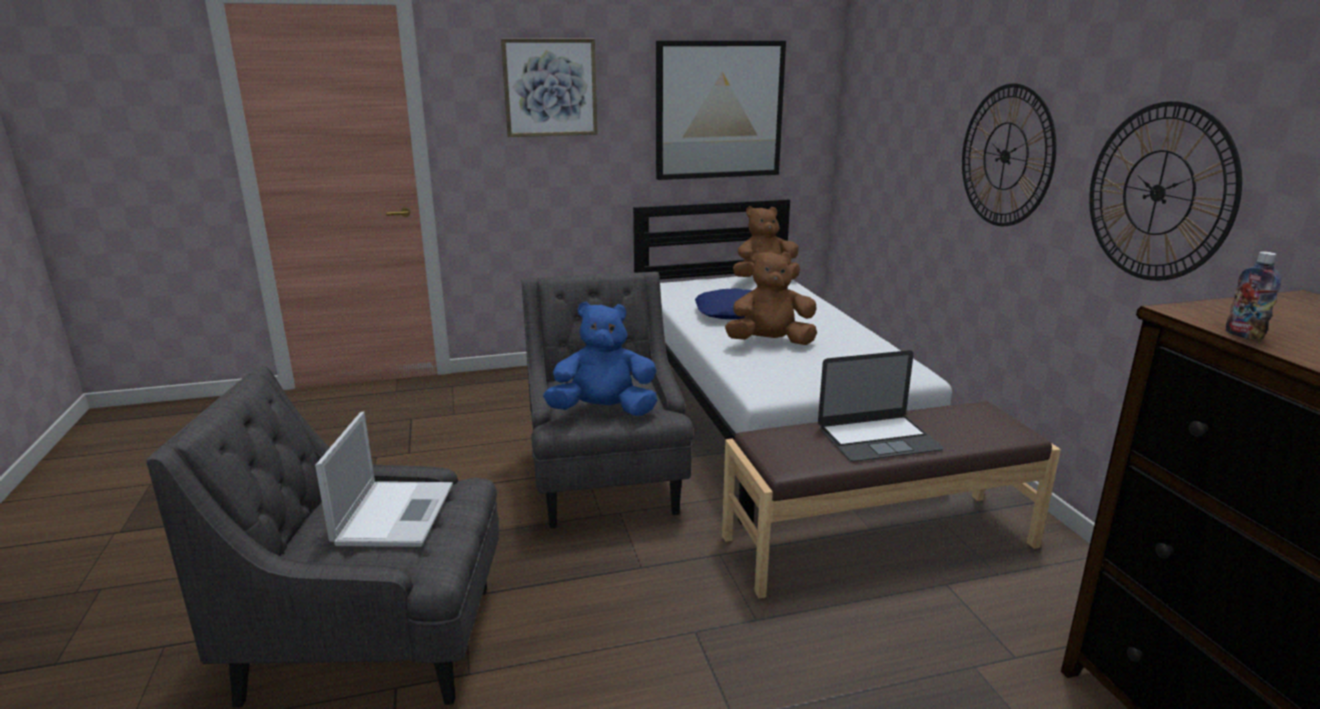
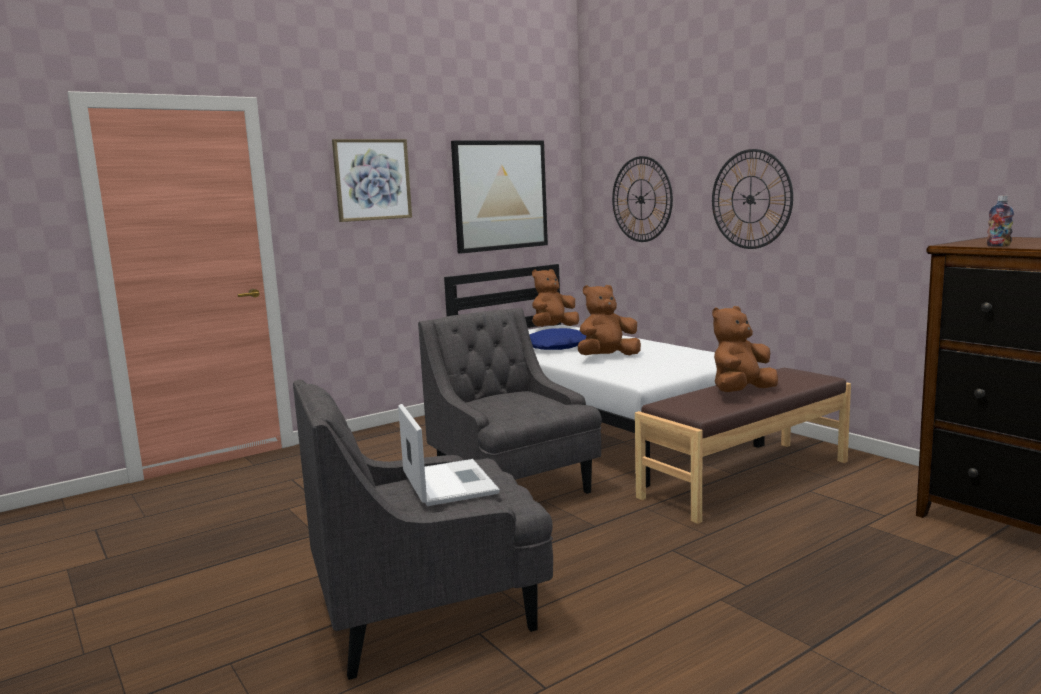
camera: 20 degrees left, 10 degrees down
(604, 411) = (528, 410): blue plush toy -> none
(878, 438) = (741, 392): laptop -> brown plush toy
(1158, 193) = (876, 200): wall clock -> wall clock (641, 199)

